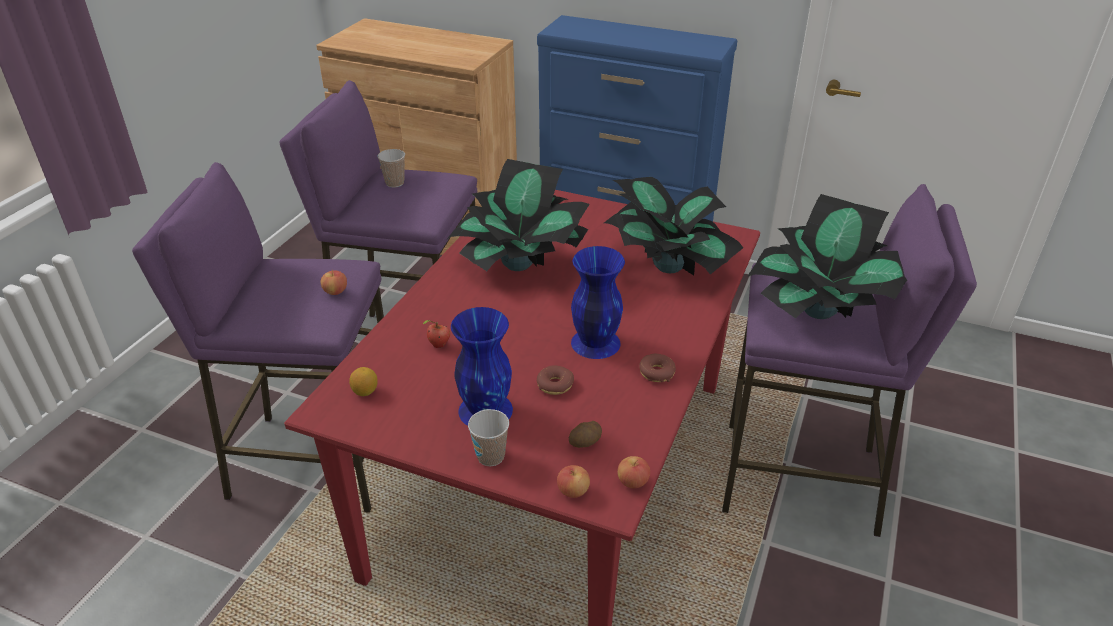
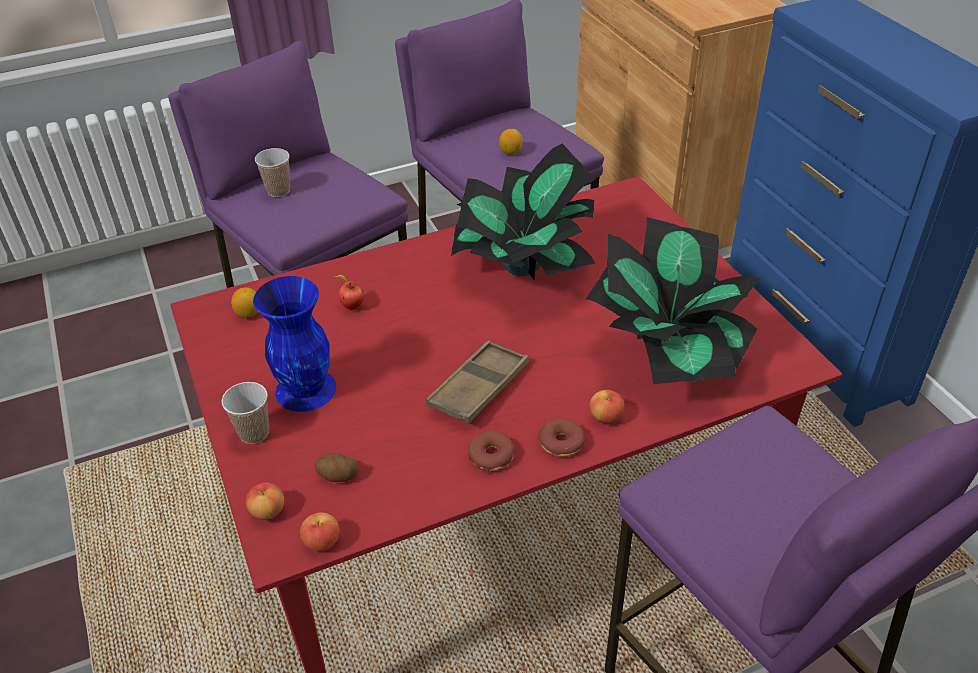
camera: 45 degrees right, 5 degrees up
(335, 291) = (330, 210): apple -> apple (606, 417)
(395, 183) = (513, 128): cup -> cup (278, 191)
(416, 198) = (510, 152): none -> lemon
(555, 385) = (388, 405): donut -> donut (561, 443)
(594, 342) = (479, 387): blue vase -> brown tray
(820, 311) = (749, 509): potted plant -> none

